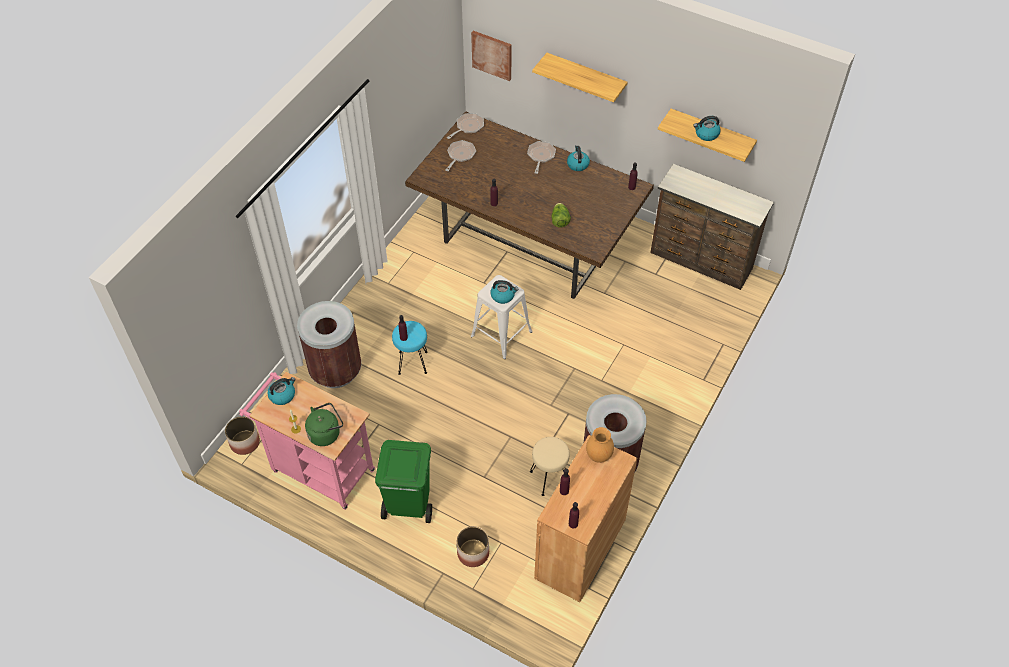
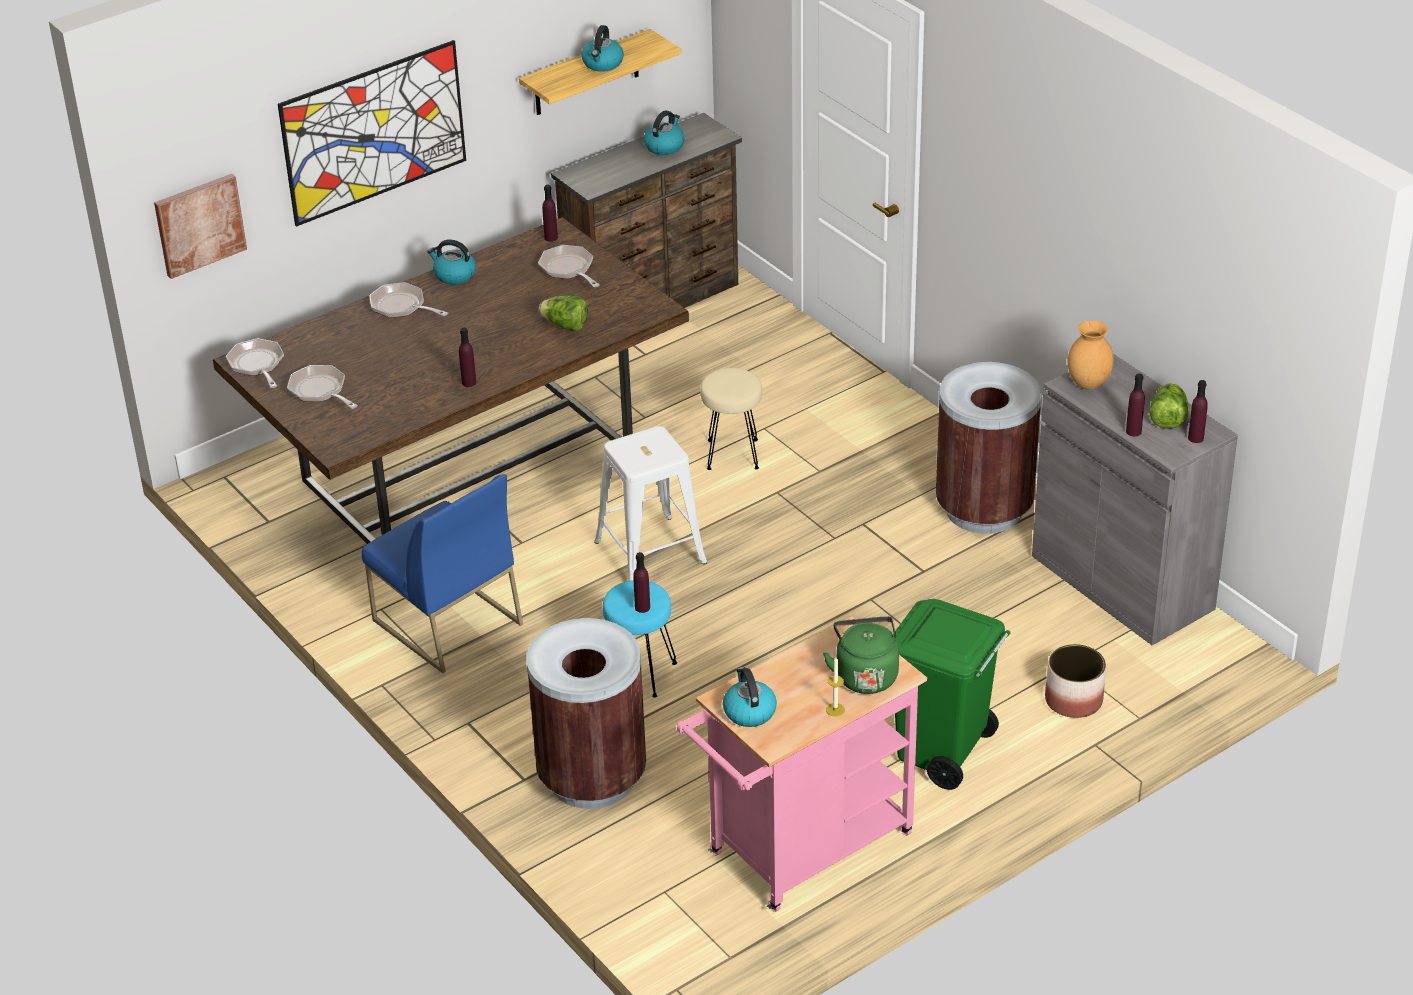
camera: 65 degrees left, 15 degrees down
(244, 442) = (681, 942): planter -> none
(415, 277) = (445, 622): none -> blue chair
(503, 296) = (656, 449): kettle -> kettle (664, 146)
(549, 478) = (976, 579): beige stool -> beige stool (732, 455)
(580, 549) = (1122, 582): brown cabinet -> grey cabinet
(585, 77) = (374, 132): shelf -> picture
(585, 504) = (1167, 418): none -> lettuce
(608, 204) = (569, 269): none -> frying pan

